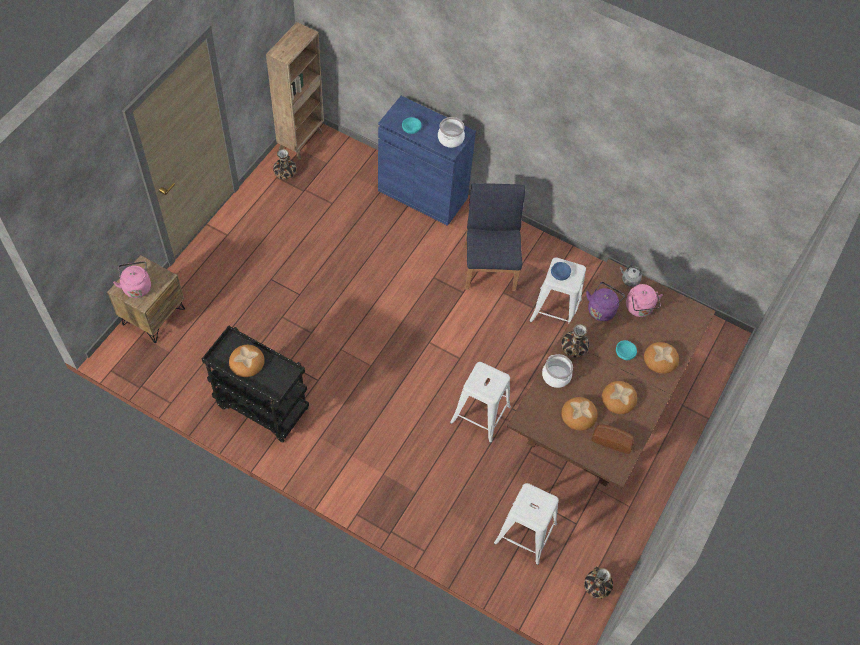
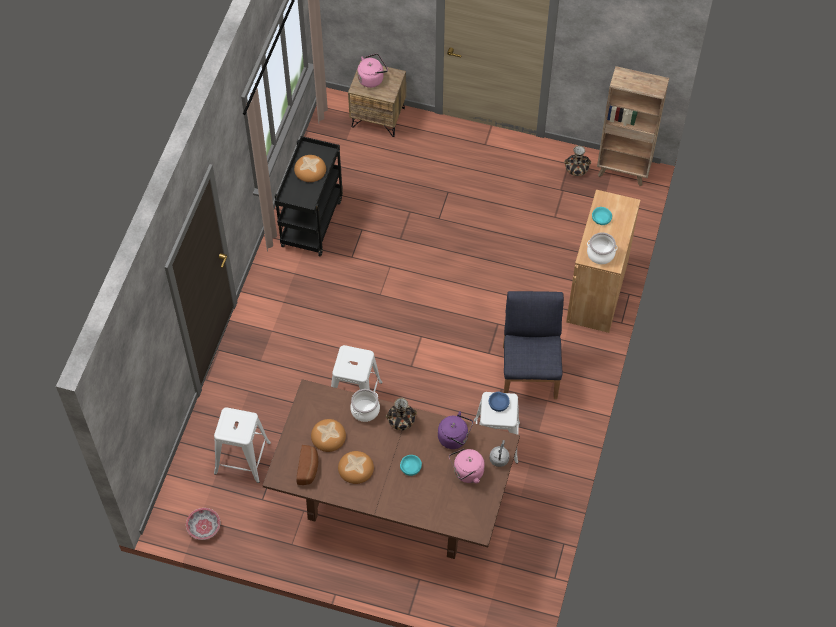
camera: 80 degrees right, 0 degrees up
(422, 194) = (597, 291): blue cabinet -> brown cabinet
(490, 265) = (530, 370): blue chair -> blue chair turned 75 degrees counterclockwise
(597, 587) = (203, 527): vase -> bowl
(661, 359) = (412, 500): bread -> none

